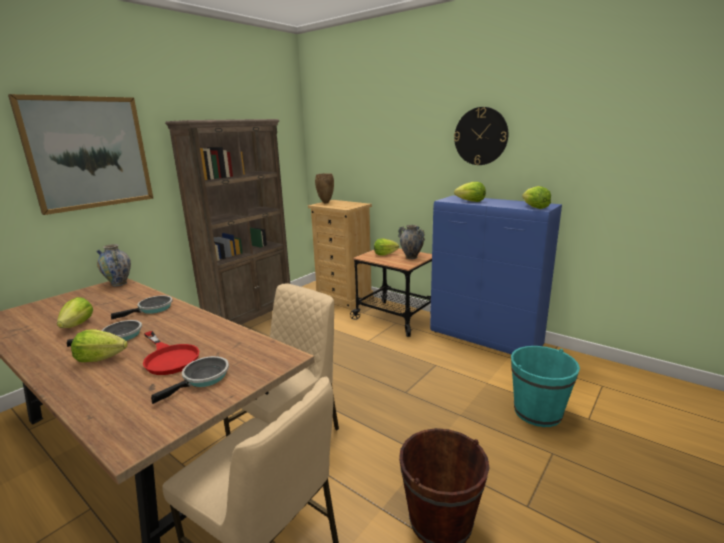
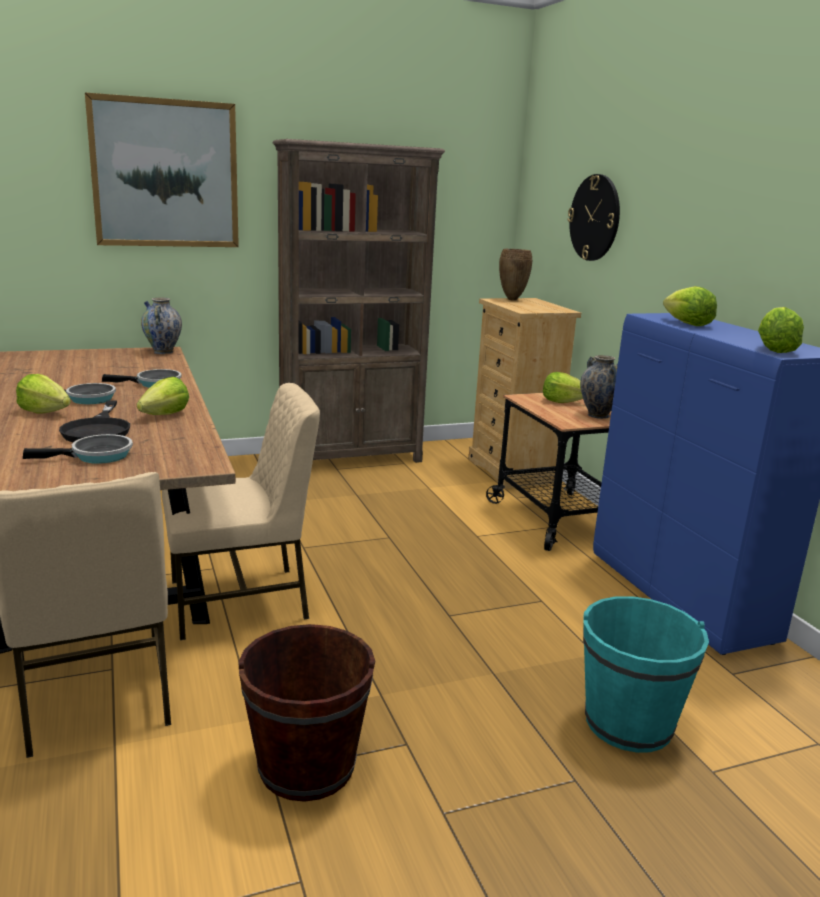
camera: 30 degrees right, 0 degrees up
(77, 325) = (70, 379): lettuce -> lettuce (165, 415)
(169, 357) = (98, 429): red frying pan -> black frying pan
(480, 136) = (749, 203): wall clock -> wall clock (595, 218)

